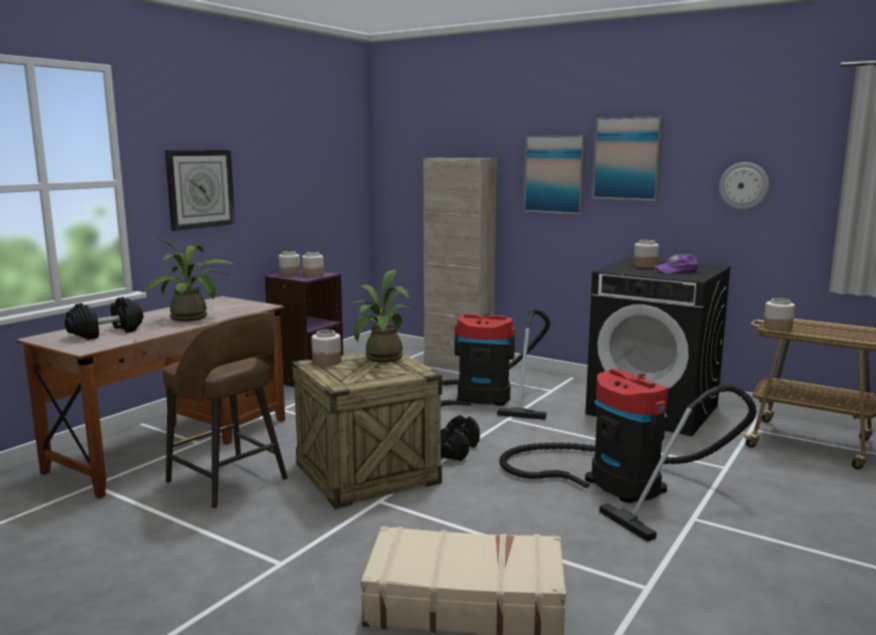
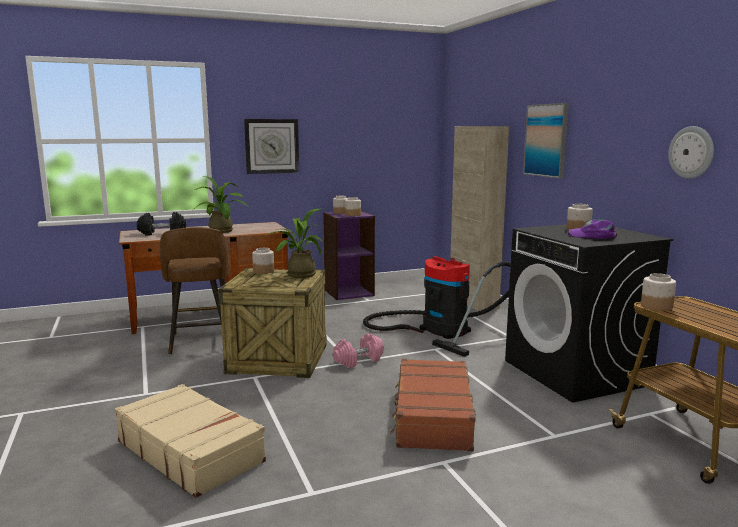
camera: 35 degrees right, 0 degrees up
(456, 450) = (358, 360): black dumbbell -> pink dumbbell
(616, 483) = (432, 416): vacuum cleaner -> brown suitcase
(627, 158) = (597, 124): picture -> none

